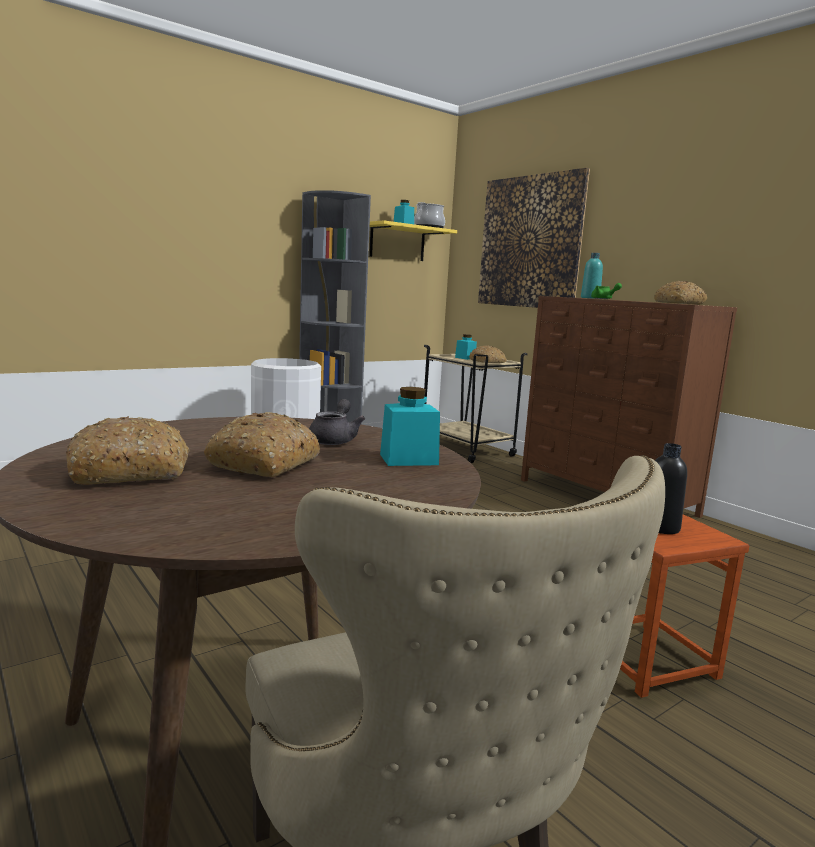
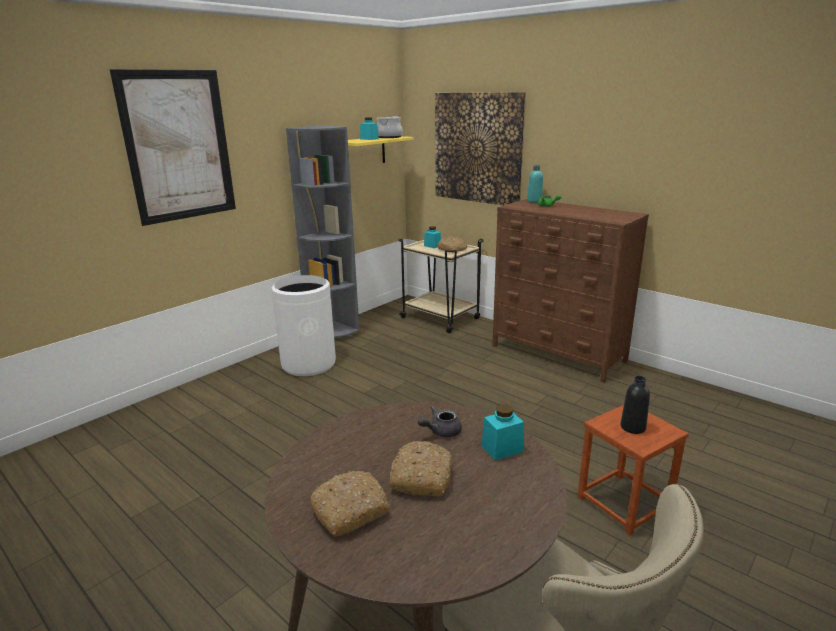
camera: 10 degrees left, 10 degrees up
(172, 186) = (179, 146): none -> picture
(334, 440) = (441, 431): grey teapot -> grey teapot turned 120 degrees counterclockwise
(679, 303) = (608, 216): bread -> none

